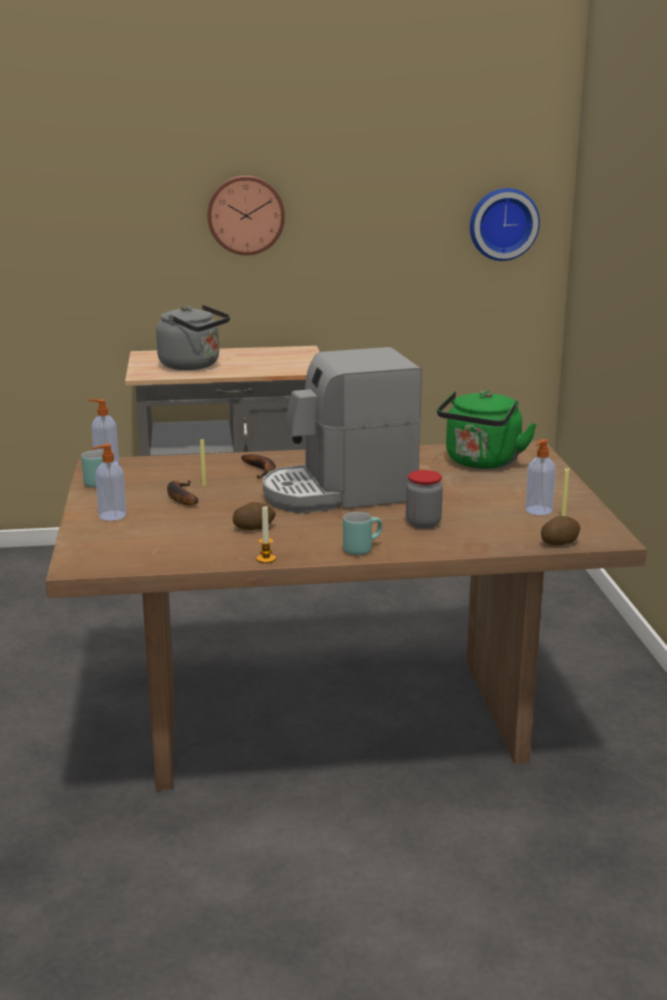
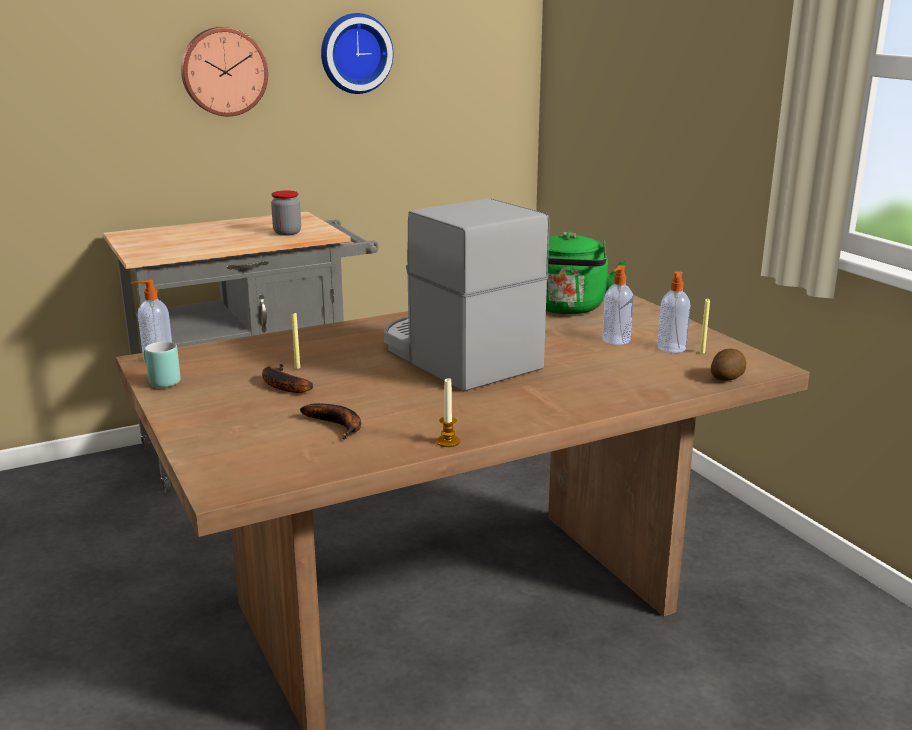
camera: 20 degrees left, 0 degrees up
(111, 516) = (216, 418): soap dispenser -> soap dispenser (615, 340)
(193, 365) = (192, 241): grey kettle -> none
(254, 528) = (400, 407): potato -> none
(262, 471) = (350, 344): banana -> banana (338, 425)
(339, 493) = (456, 357): coffee machine -> coffee machine turned 90 degrees clockwise
(361, 548) = (540, 413): turquoise mug -> none
(423, 523) = (575, 377): jar -> jar (287, 233)
(502, 223) = (480, 75): wall clock -> wall clock (355, 53)

